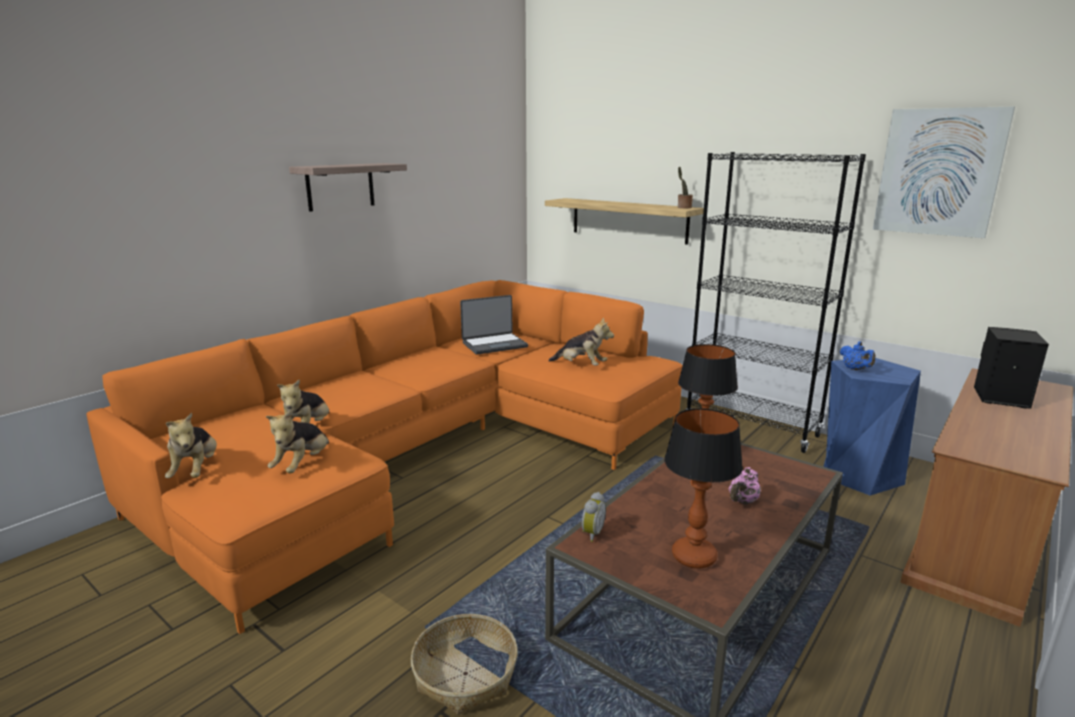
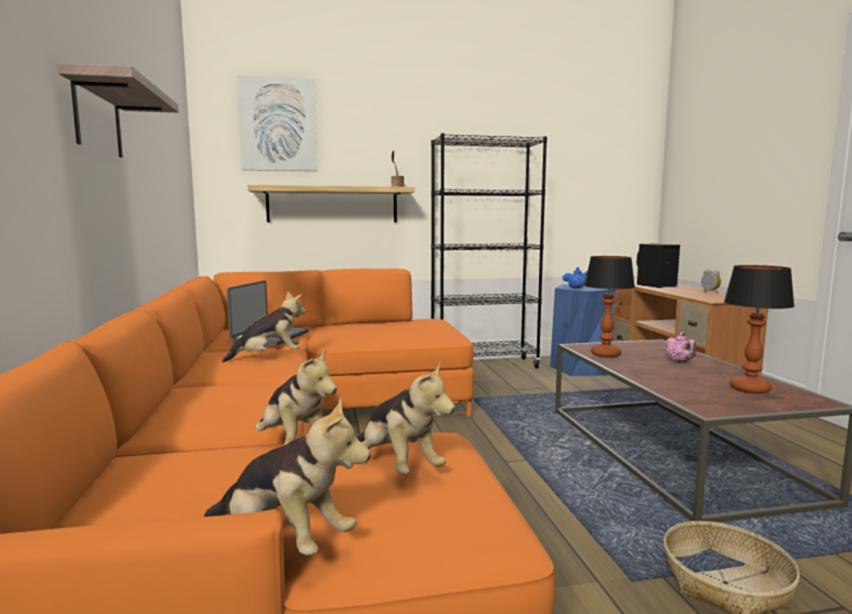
camera: 50 degrees left, 10 degrees down
(581, 366) = (391, 331): plush toy -> plush toy (269, 357)
(591, 533) = (692, 403): alarm clock -> alarm clock (709, 292)
(939, 172) = (570, 156): picture -> picture (278, 125)

